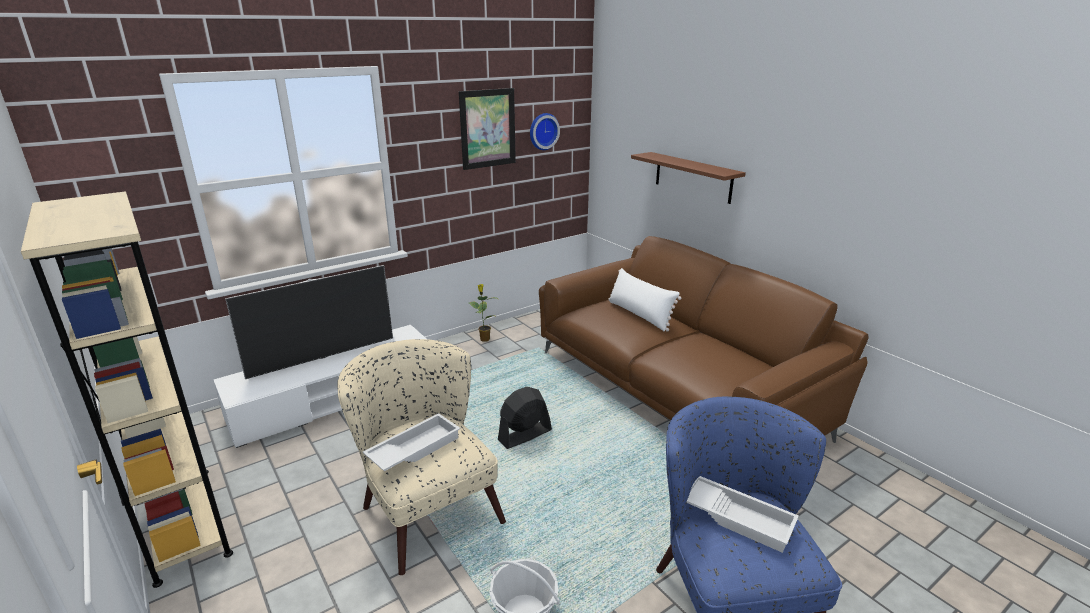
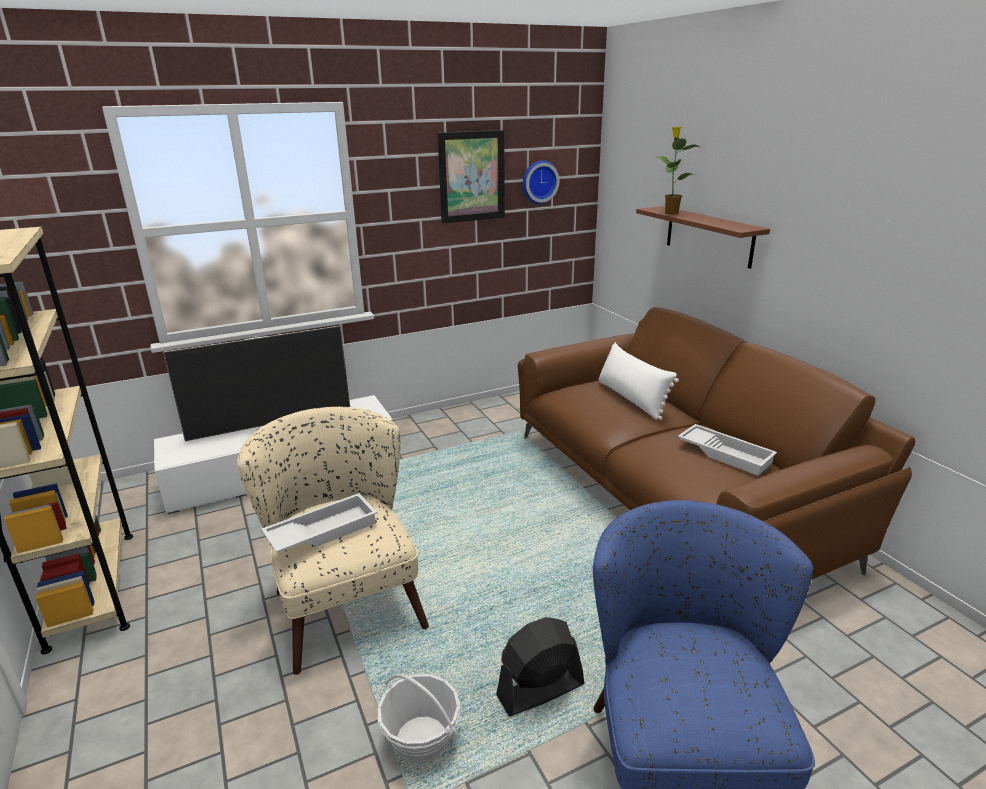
camera: 10 degrees right, 0 degrees up
(484, 339) = (460, 417): potted plant -> potted plant (671, 213)
(524, 435) = (477, 529): black fan -> black fan (540, 690)
(738, 517) = (687, 656): white tray -> white tray (726, 454)

